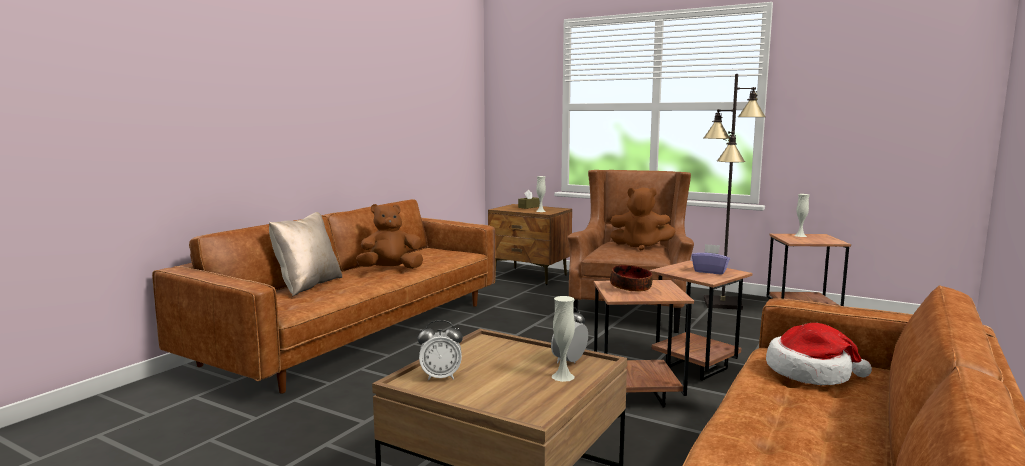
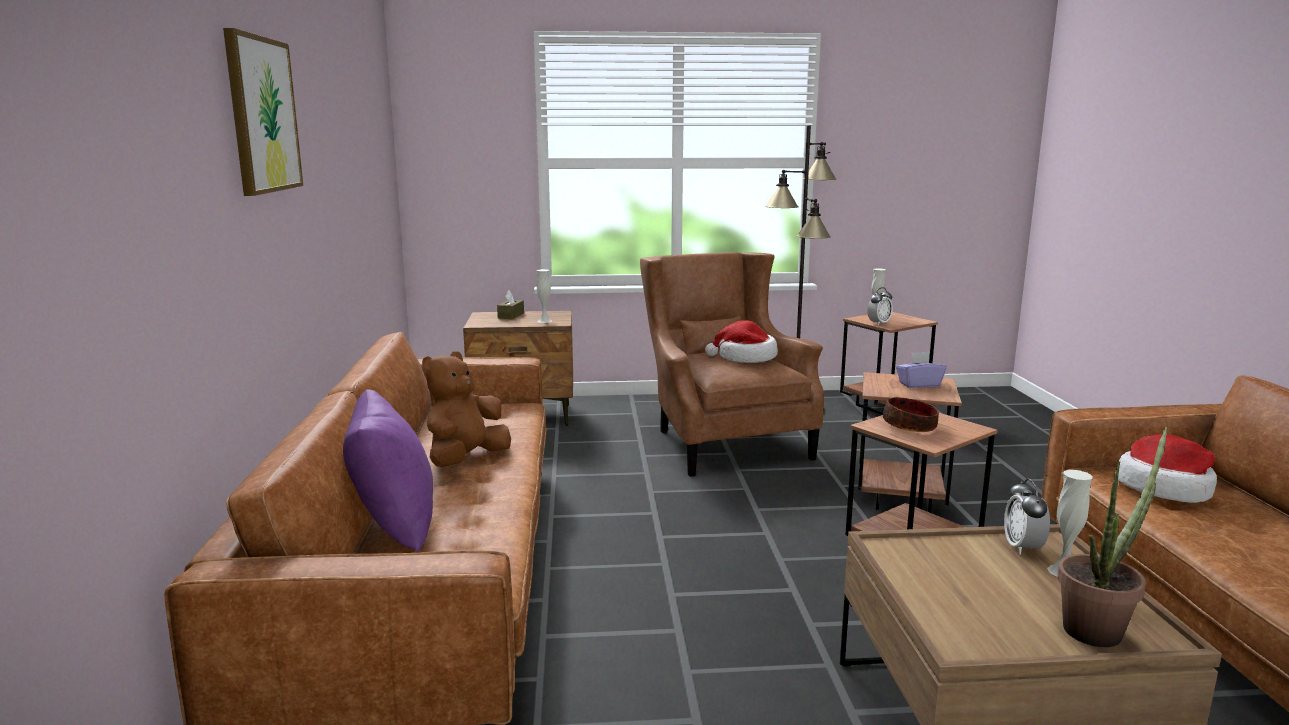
camera: 35 degrees left, 5 degrees up
(303, 66) = (262, 115): none -> picture
(307, 285) = (394, 524): beige pillow -> purple pillow
(441, 377) = (969, 623): alarm clock -> alarm clock (879, 323)
(508, 401) = (1098, 628): none -> potted plant
(640, 246) = (745, 358): brown plush toy -> hat

